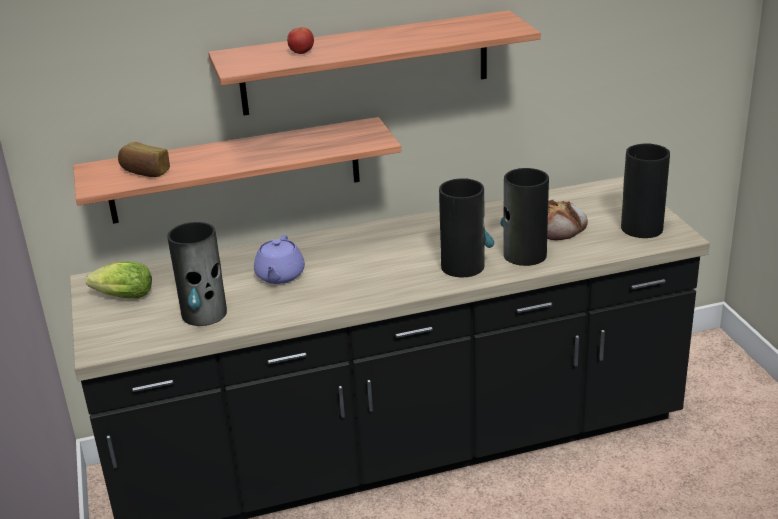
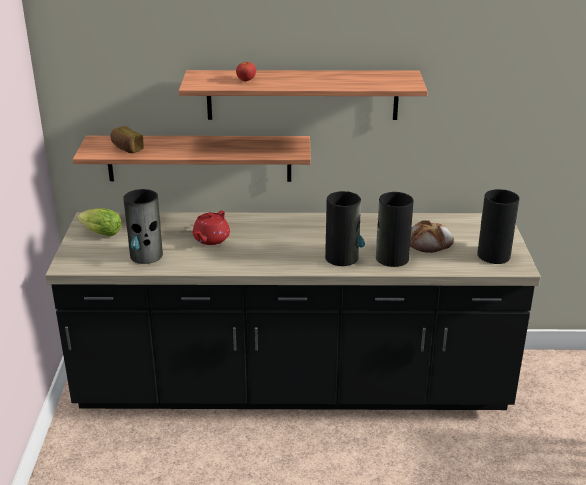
camera: 15 degrees right, 0 degrees up
(280, 276) = (211, 239): purple teapot -> red teapot

